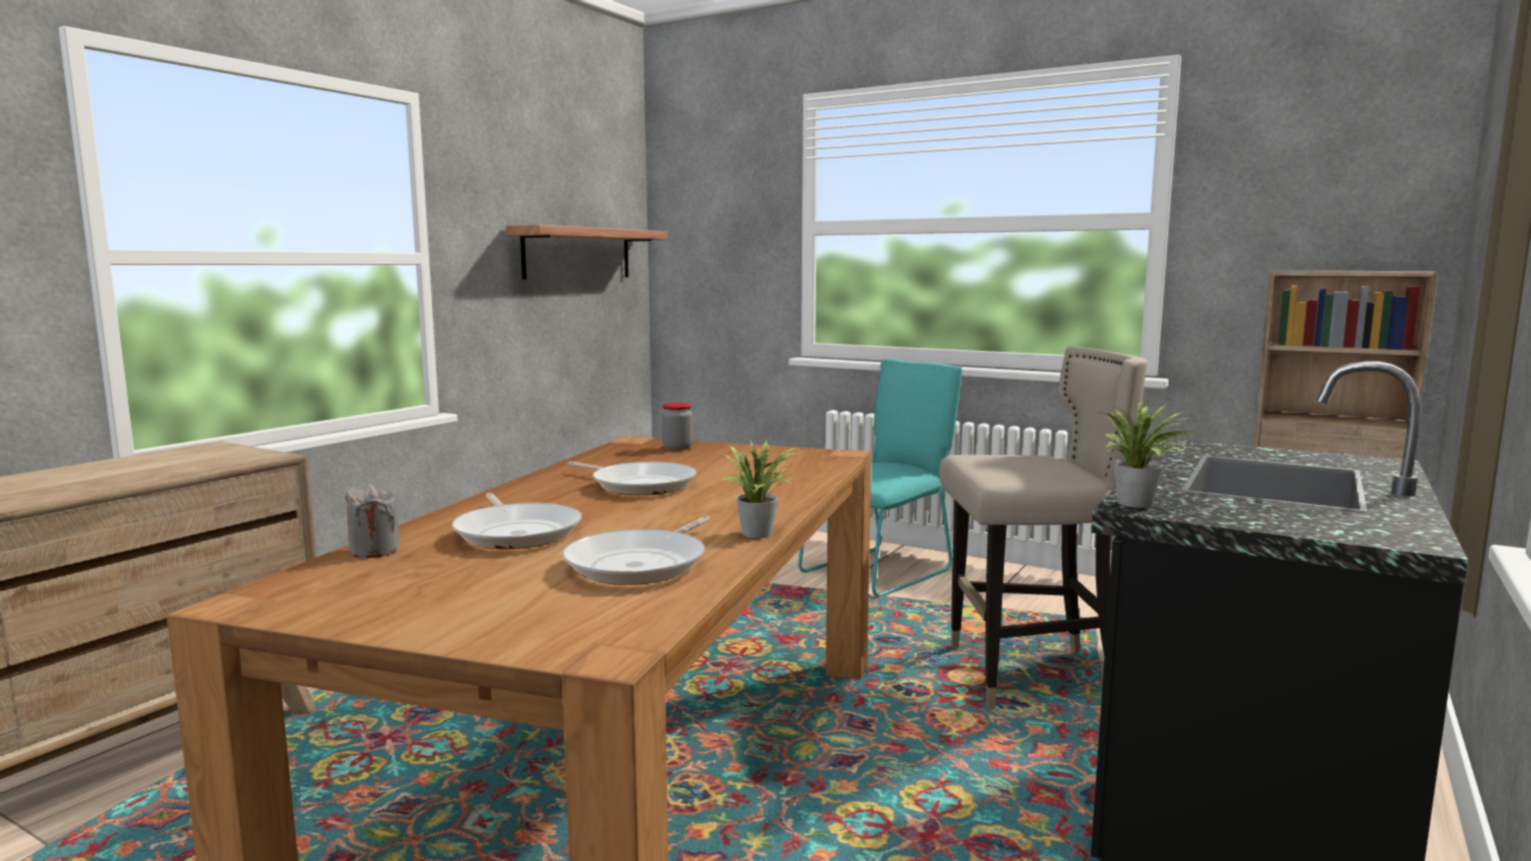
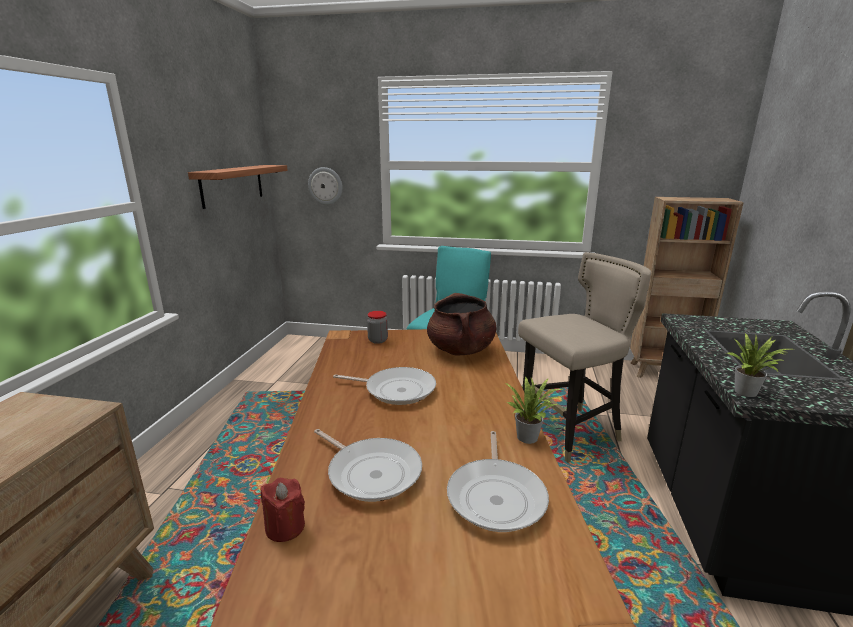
camera: 20 degrees left, 10 degrees up
(375, 551) = (285, 527): grey candle -> red candle
(722, 263) = (325, 186): none -> wall clock
(784, 464) = (461, 350): none -> brown cooking pot

